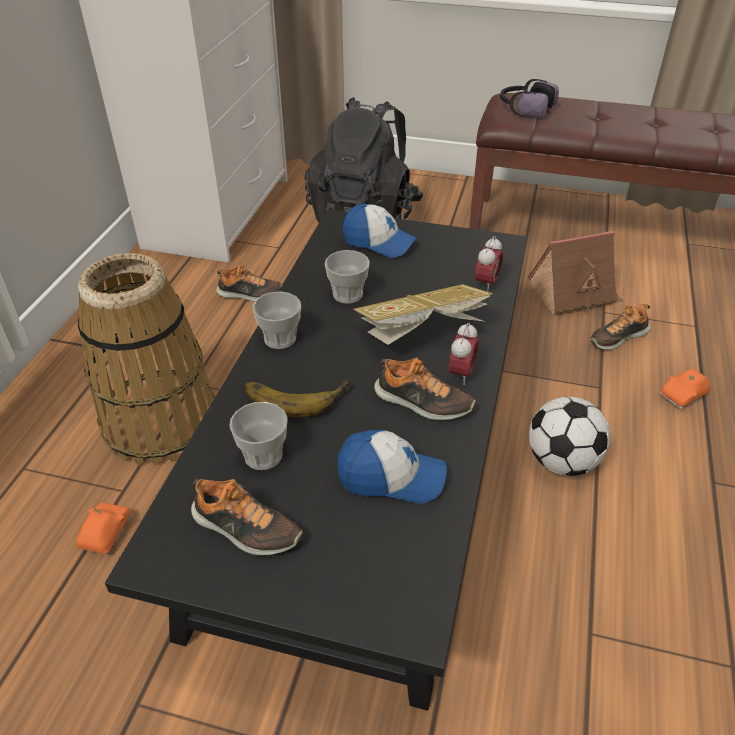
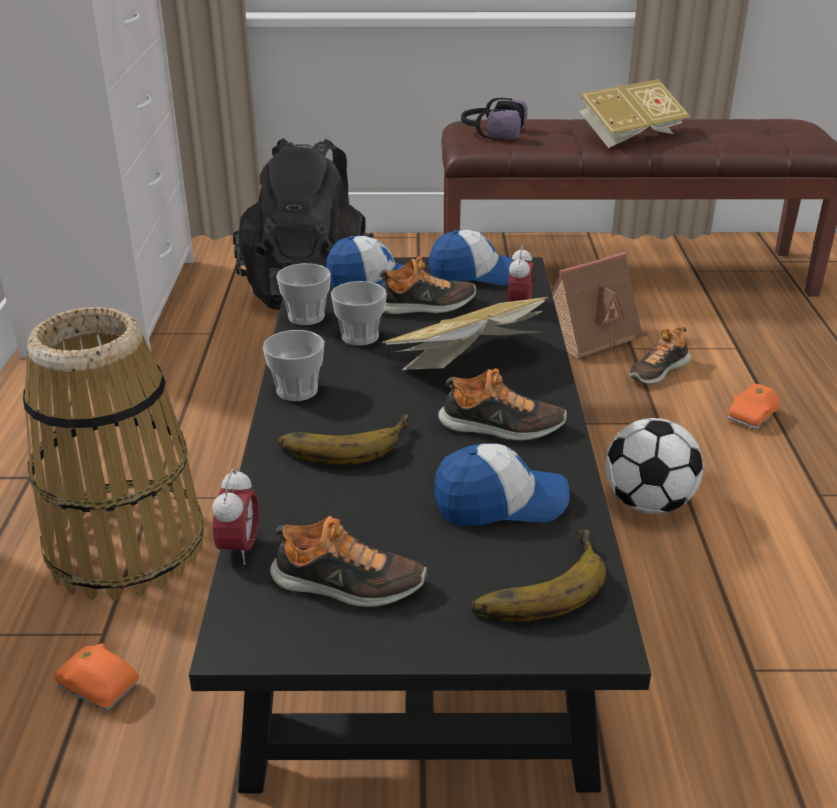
camera: 15 degrees left, 10 degrees down
(105, 534) = (98, 688): orange toy car -> orange toy car turned 60 degrees counterclockwise
(250, 294) = (193, 388): shoe -> shoe (425, 306)
(263, 455) = (333, 508): cup -> cup (306, 317)
(386, 560) = (534, 583): none -> banana
(461, 374) = (532, 393): alarm clock -> alarm clock (239, 549)
(463, 246) = (475, 275): none -> cap
(643, 126) = (629, 136): none -> book

